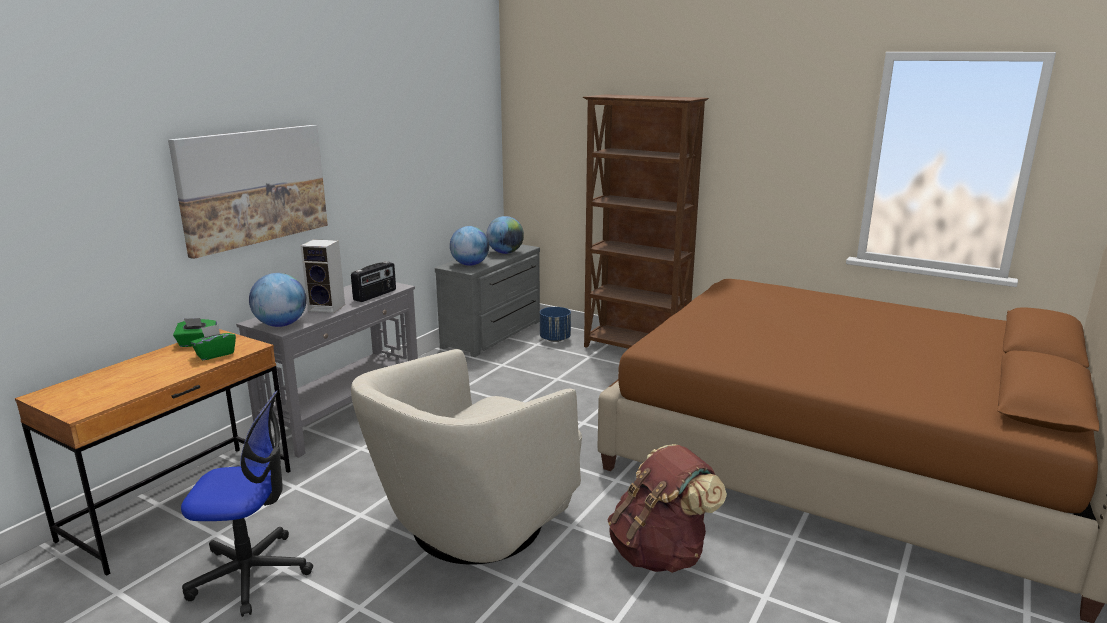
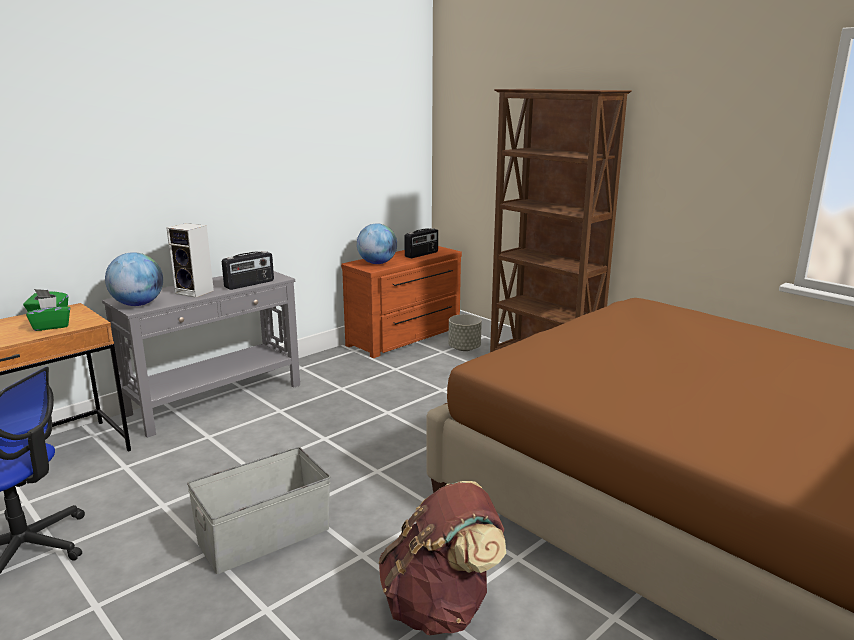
camera: 15 degrees right, 0 degrees up
(253, 186) = (126, 167): picture -> none
(474, 525) = (263, 536): beige armchair -> grey storage box
(494, 334) = (406, 337): grey dresser -> brown dresser
(505, 253) = (422, 254): globe -> radio
(555, 339) = (464, 348): blue planter -> grey planter

